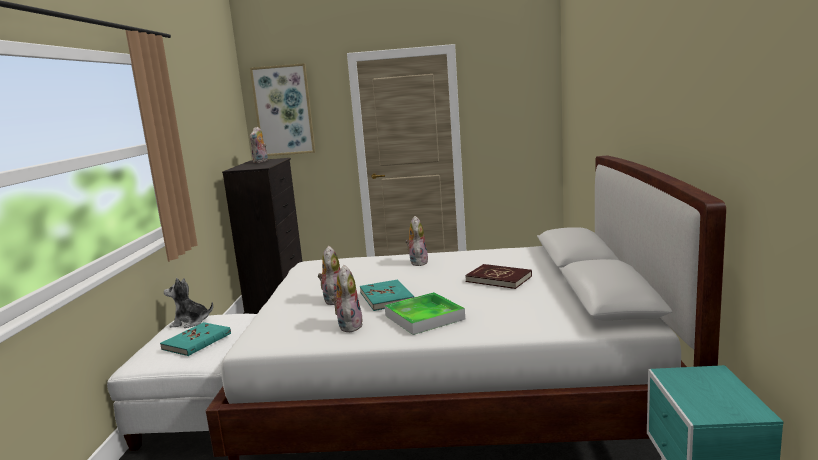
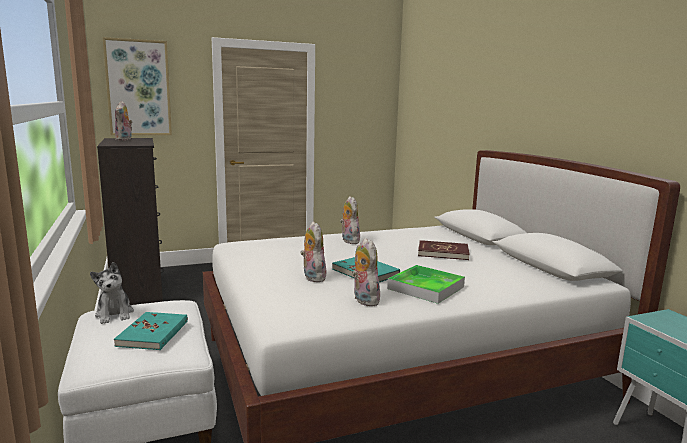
camera: 25 degrees left, 0 degrees up
(190, 322) = (115, 314): plush toy -> plush toy turned 90 degrees counterclockwise

